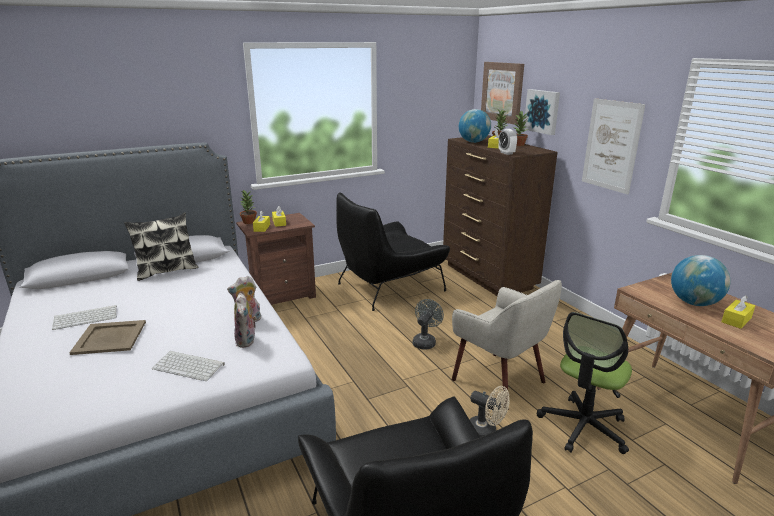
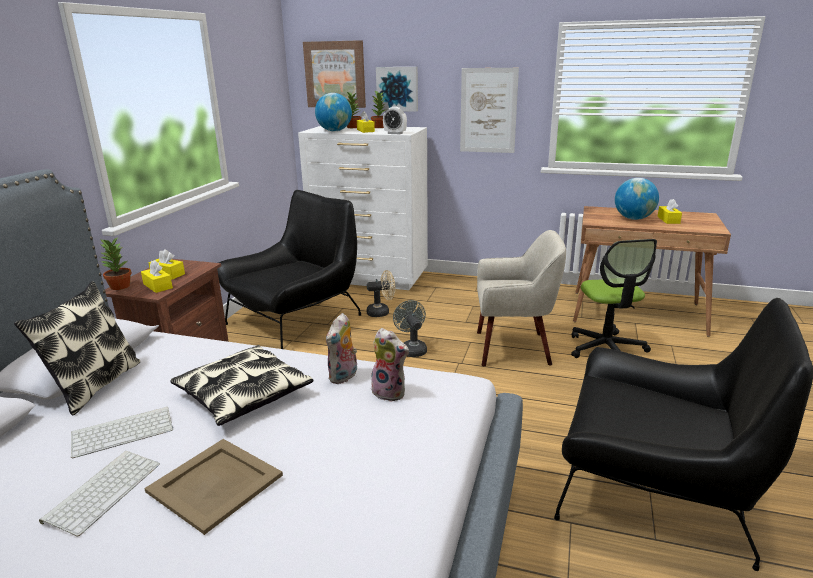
camera: 45 degrees left, 0 degrees up
(190, 366) = (391, 444): keyboard -> keyboard (124, 431)
(196, 305) = (243, 395): none -> pillow
(390, 286) = (296, 320): black armchair -> black armchair turned 150 degrees counterclockwise
(486, 433) = (567, 387): beige fan -> beige fan (382, 312)
(488, 276) = (370, 278): brown dresser -> white dresser

